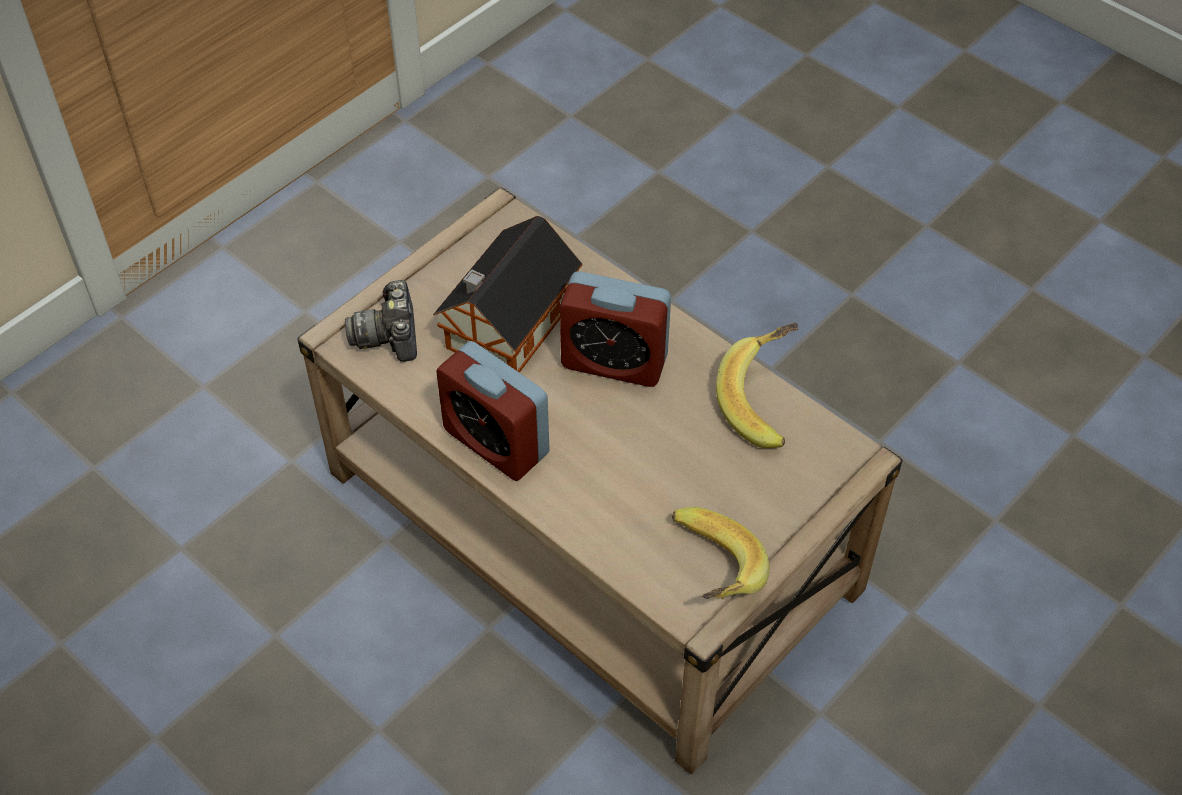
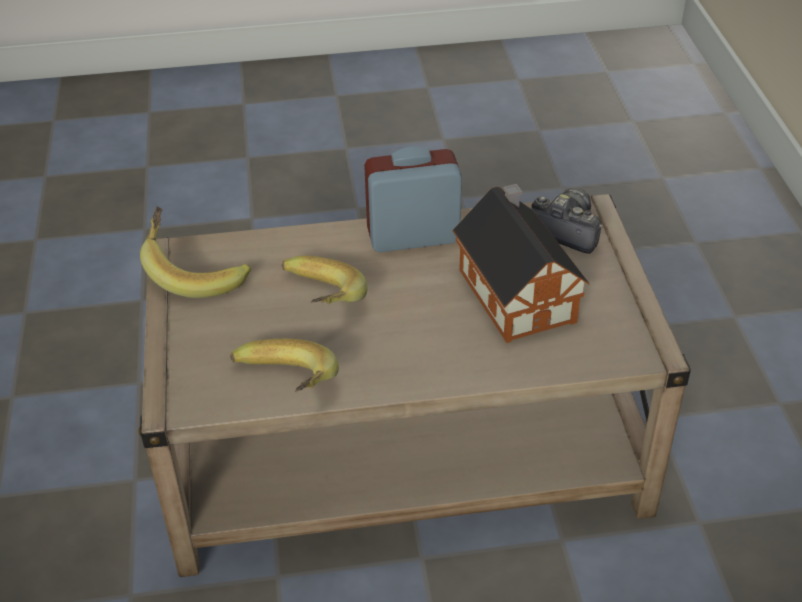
camera: 130 degrees right, 10 degrees down
(614, 361) = (419, 329): alarm clock -> none
(654, 449) = (317, 304): none -> banana

